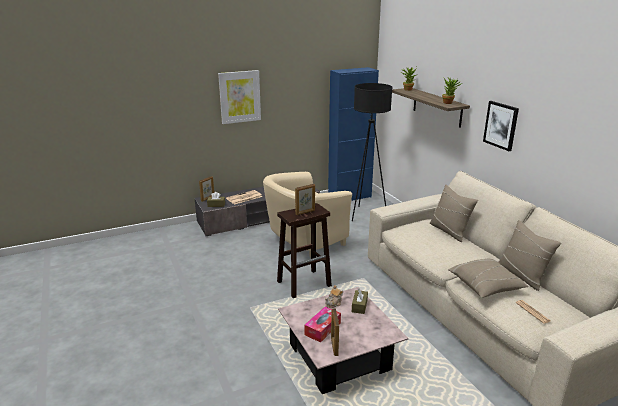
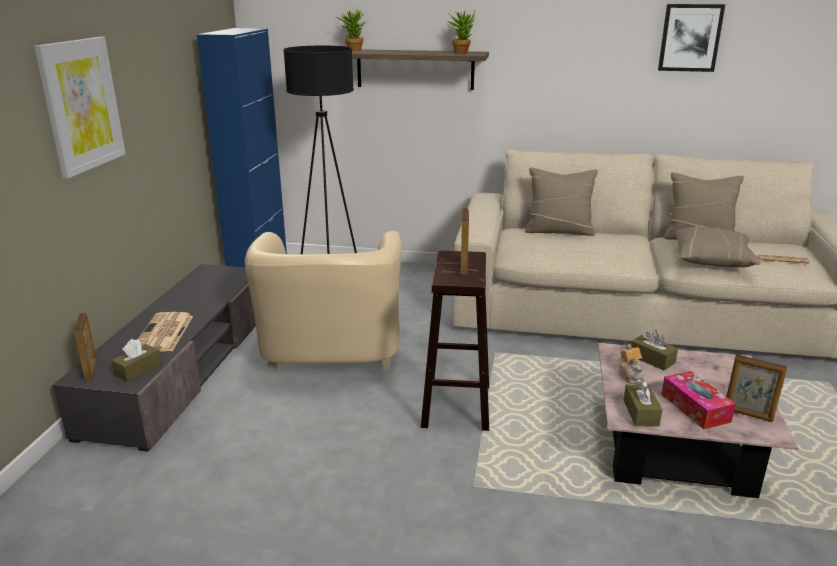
camera: 55 degrees left, 0 degrees up
(300, 314) = (640, 413): none -> brown tissue box
(501, 125) = (554, 68): picture -> picture (690, 38)

